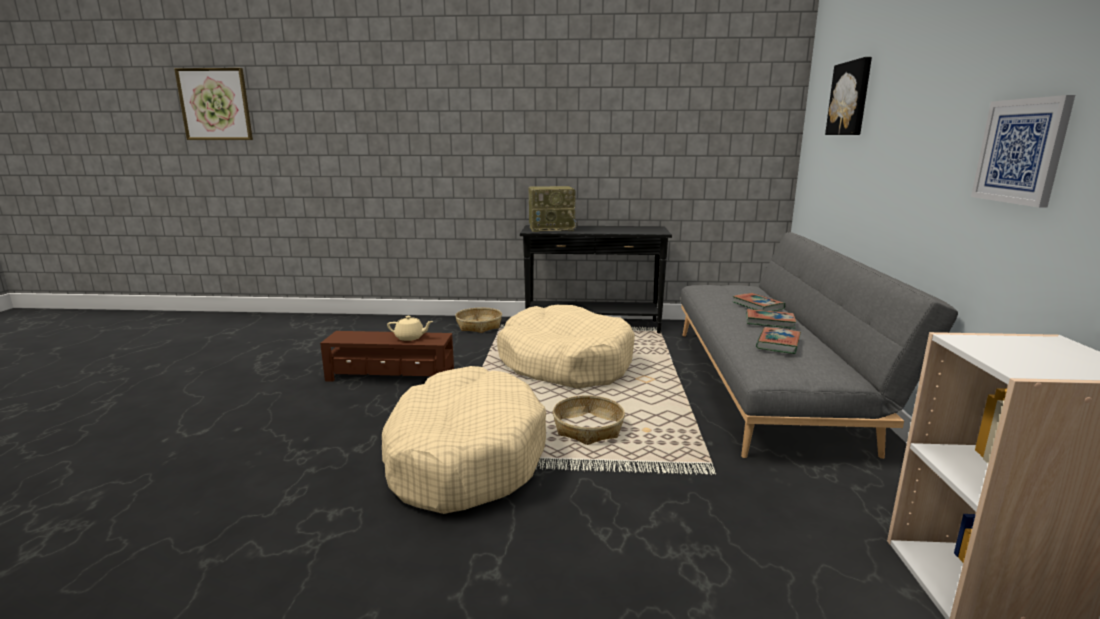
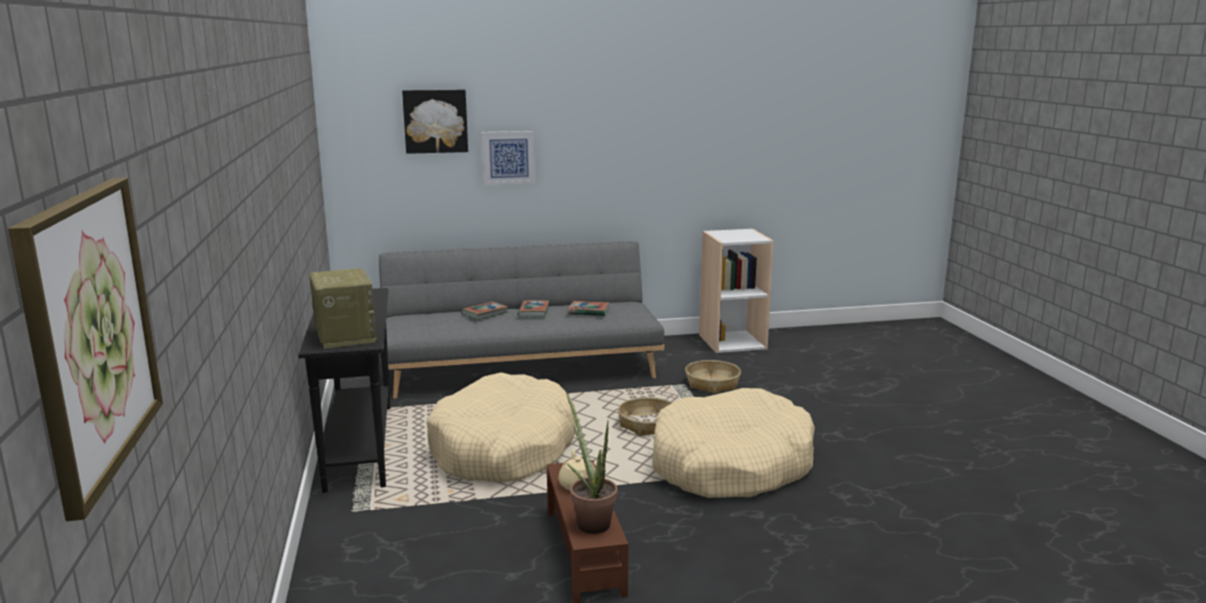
camera: 105 degrees left, 0 degrees up
(359, 336) = (590, 521): none -> potted plant
(479, 326) = (360, 529): basket -> basket (712, 384)
(1021, 151) = (649, 155): picture -> picture (508, 157)

